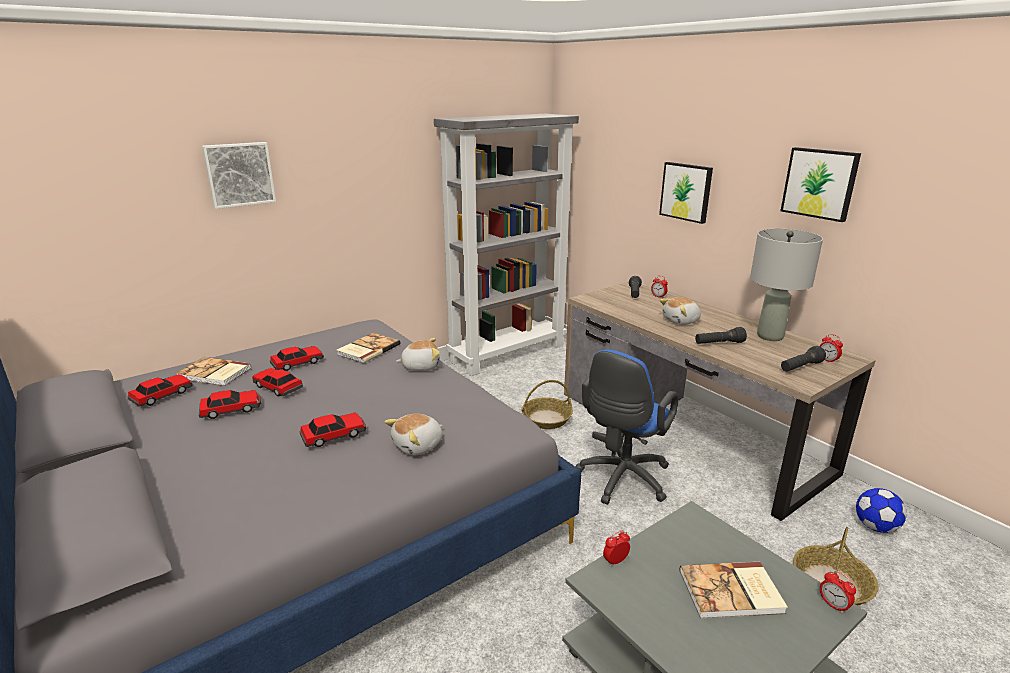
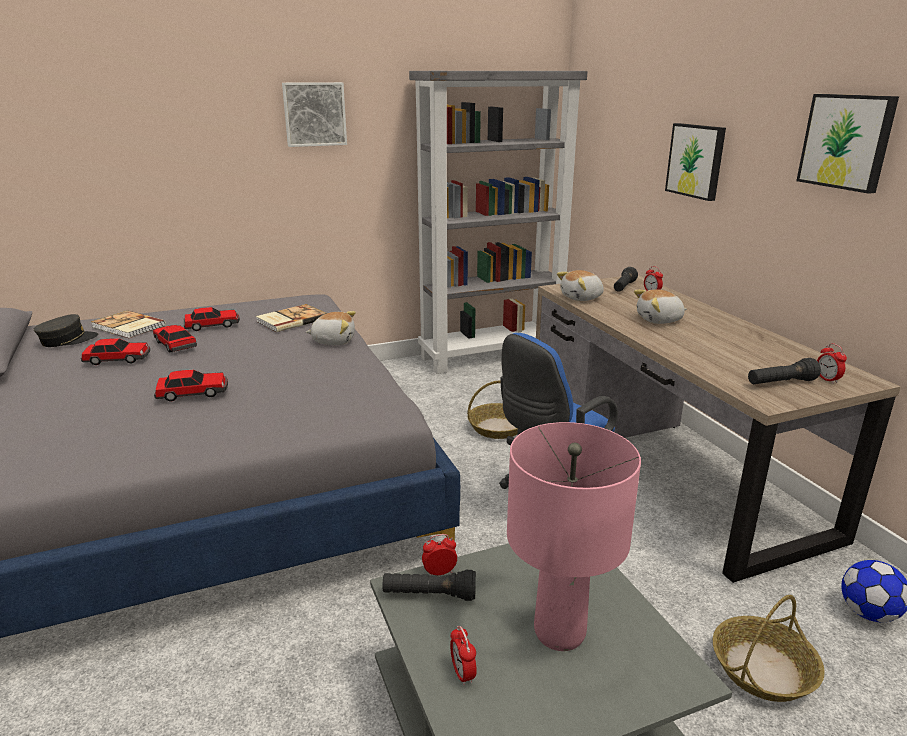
camera: 15 degrees right, 0 degrees up
(162, 395) = (67, 340): toy car -> grey cap
(239, 174) = (182, 122): picture -> picture (314, 114)
(418, 446) = (271, 414): plush toy -> plush toy (582, 298)
(719, 344) = (689, 347): black flashlight -> black flashlight (429, 595)
(732, 593) = (560, 633): book -> pink table lamp
(770, 336) = (766, 346): grey table lamp -> none
(833, 605) = (688, 674): alarm clock -> alarm clock (462, 674)

